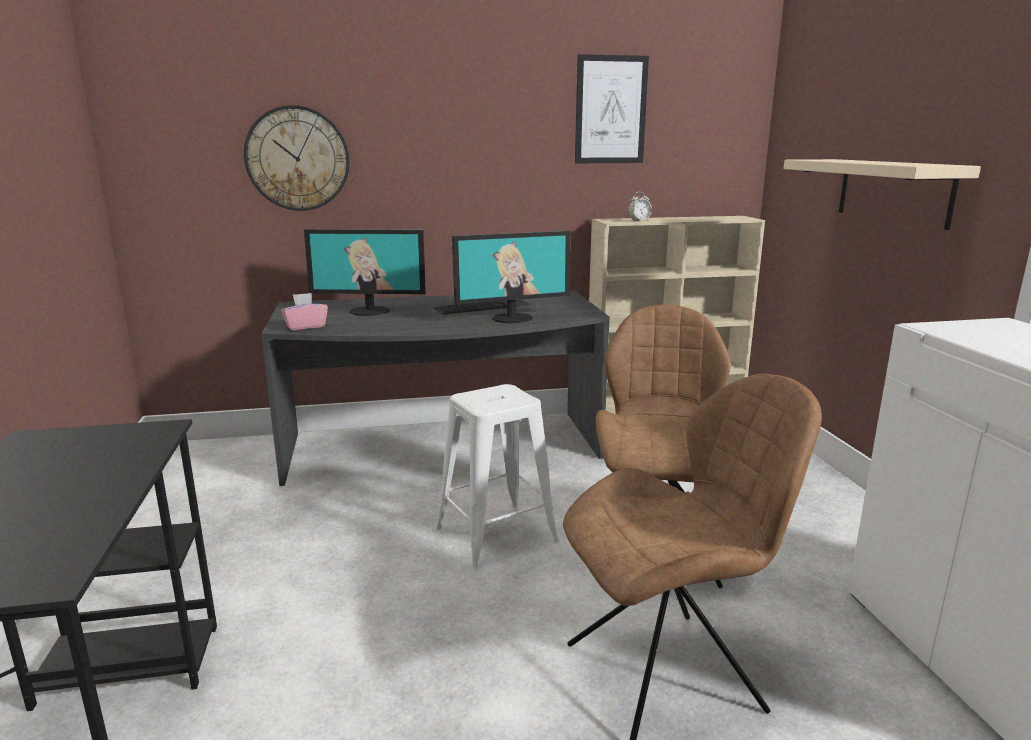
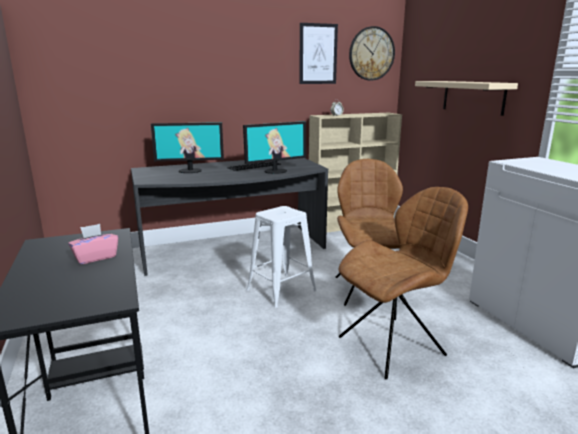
camera: 10 degrees left, 0 degrees up
(297, 159) = (141, 82): wall clock -> wall clock (371, 53)
(305, 326) = (158, 180): pink tissue box -> pink tissue box (95, 257)

